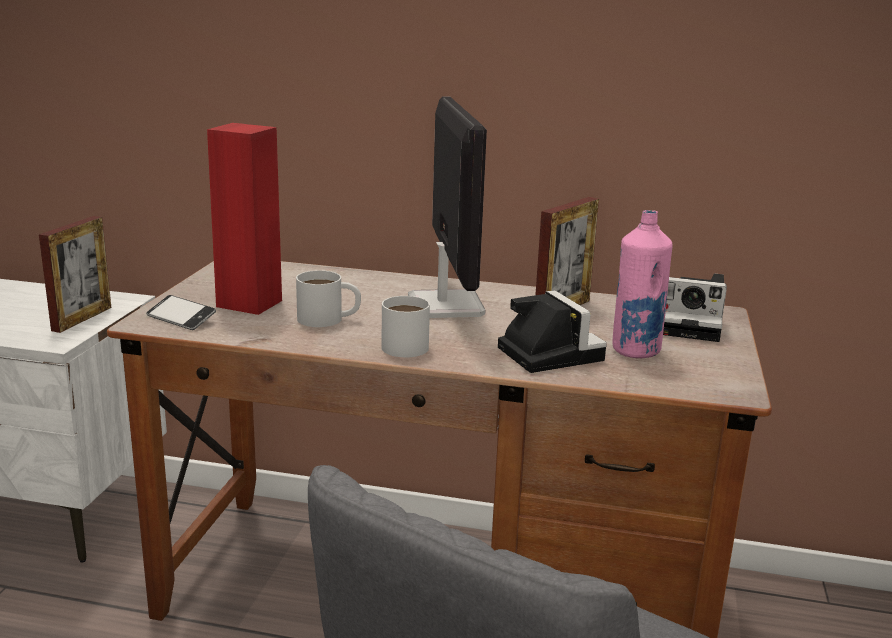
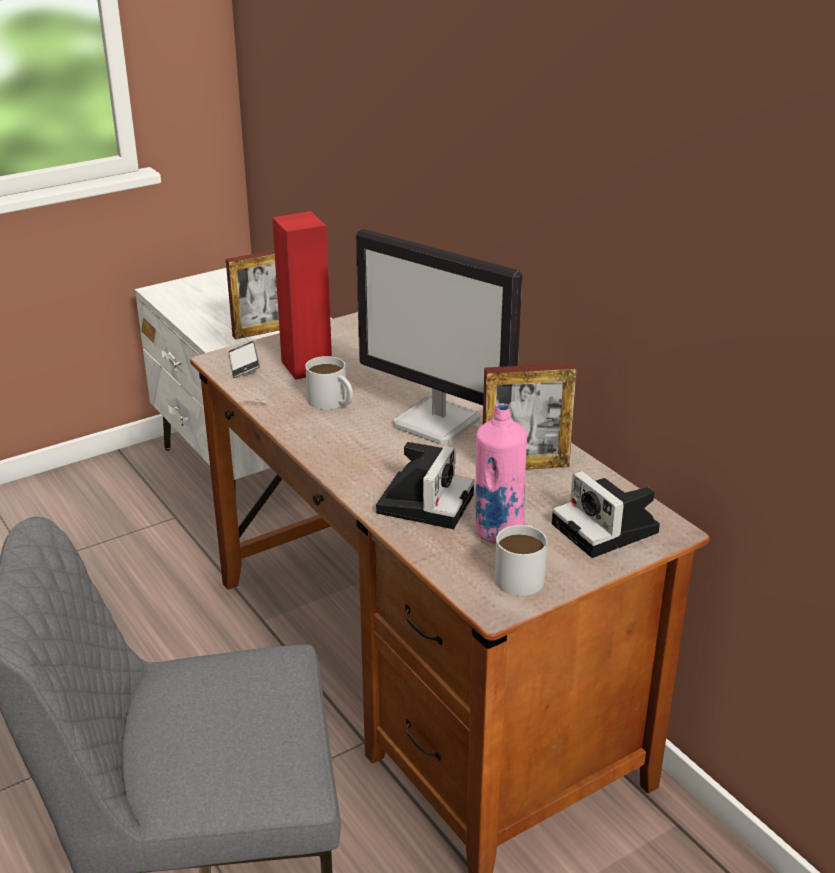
camera: 45 degrees right, 10 degrees up
(401, 344) = (338, 446): white mug -> white mug (522, 573)
(444, 305) = (438, 423): monitor -> monitor turned 90 degrees clockwise

